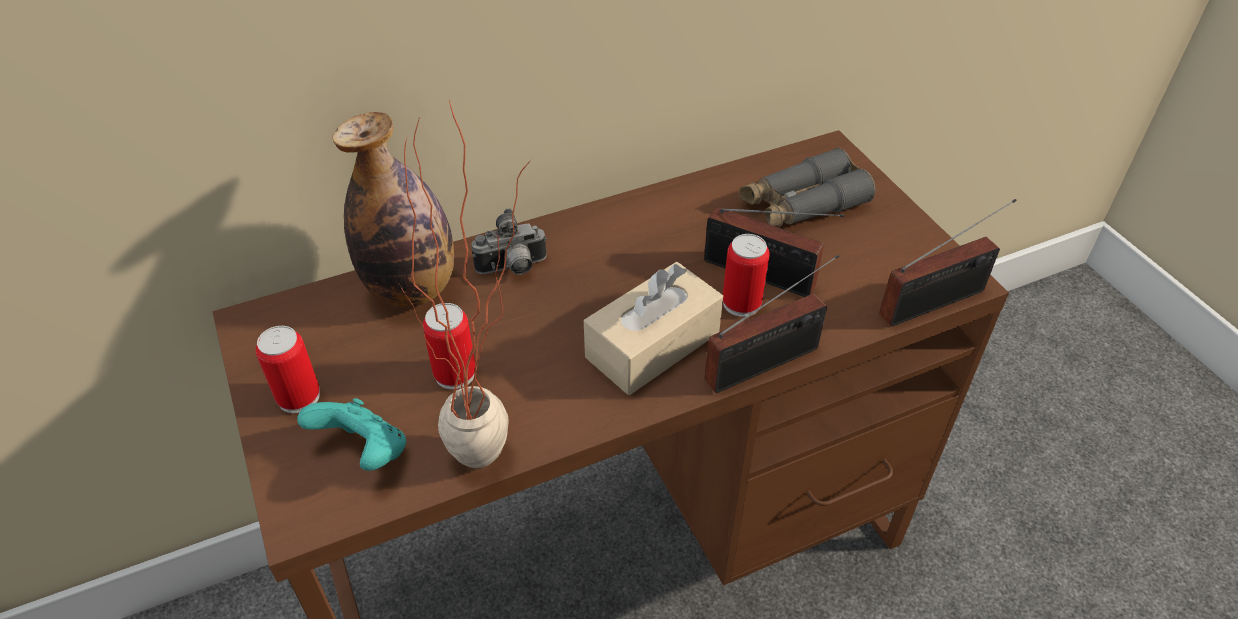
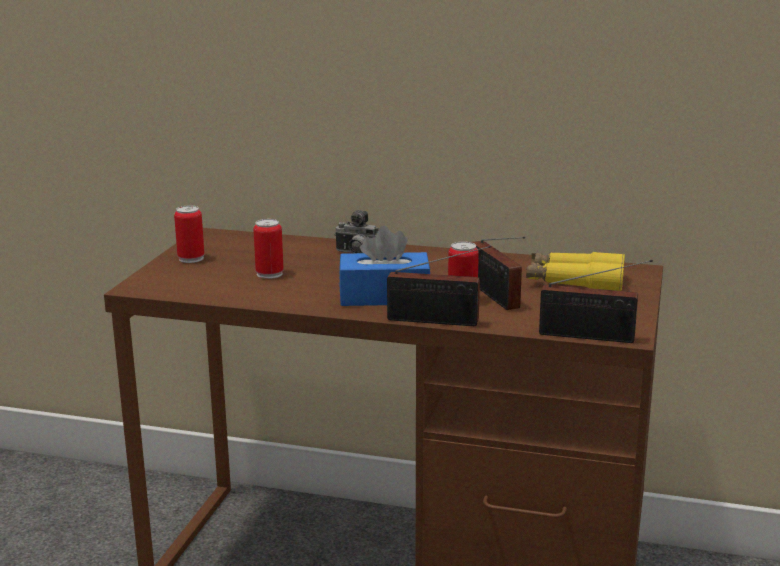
camera: 40 degrees right, 25 degrees down
(364, 452) = (191, 280): turquoise game controller -> none
(412, 289) = (296, 246): bottle -> none
(500, 459) = (244, 301): potted plant -> none
(652, 345) = (384, 296): beige tissue box -> blue tissue box
(802, 204) = (574, 282): grey binoculars -> yellow binoculars

